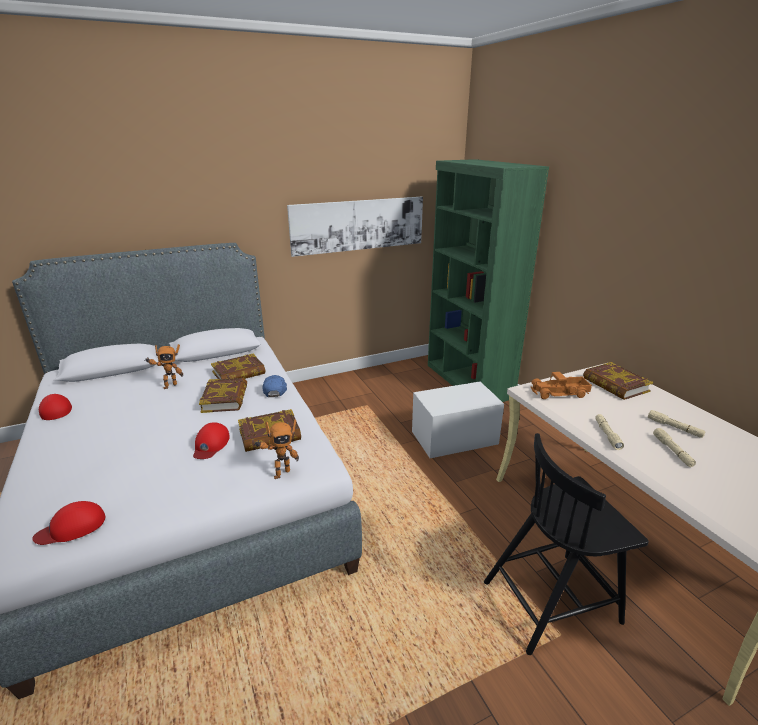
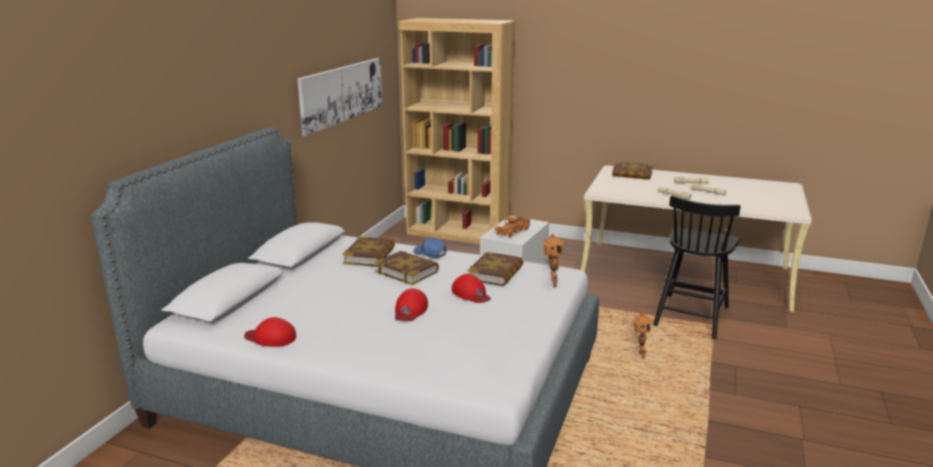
camera: 45 degrees left, 5 degrees down
(72, 527) = (504, 359): red cap -> red cap (410, 310)
(169, 386) = (332, 284): toy robot -> toy robot (639, 356)
(468, 381) = (459, 233): green bookcase -> brown bookcase
(560, 393) = (617, 186): toy truck -> toy truck (513, 231)

